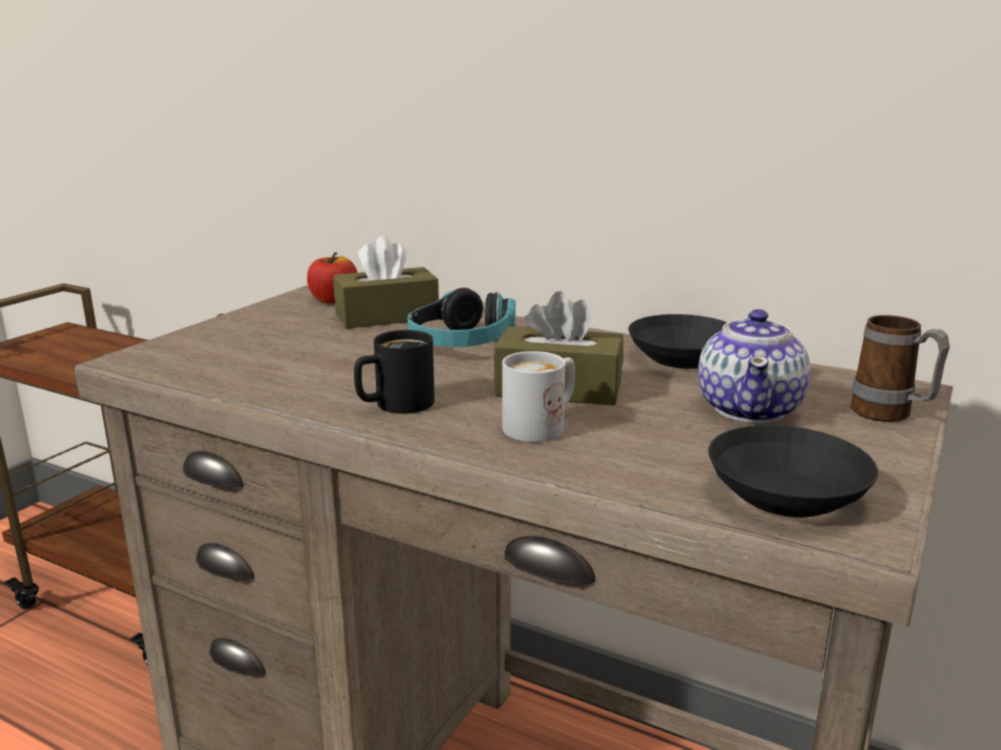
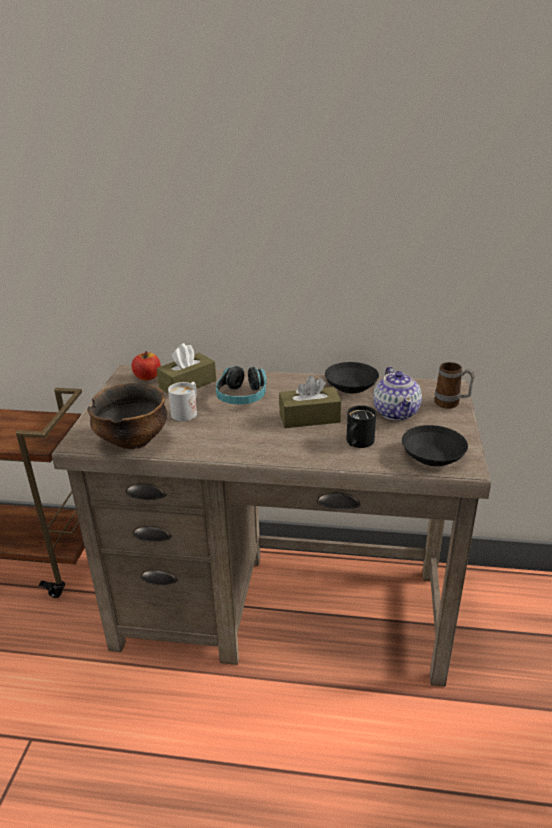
camera: 20 degrees left, 10 degrees up
(213, 370) = (133, 441): none -> bowl
(394, 406) = (244, 444): black mug -> black mug (357, 443)
(542, 425) = (318, 441): white mug -> white mug (187, 411)

